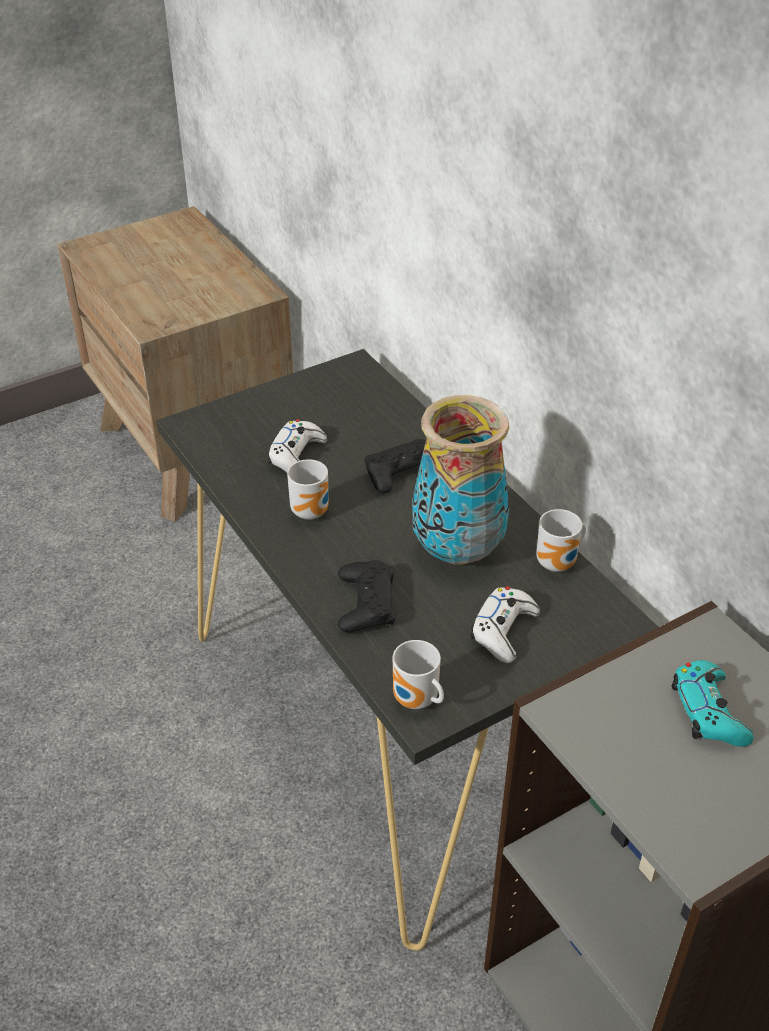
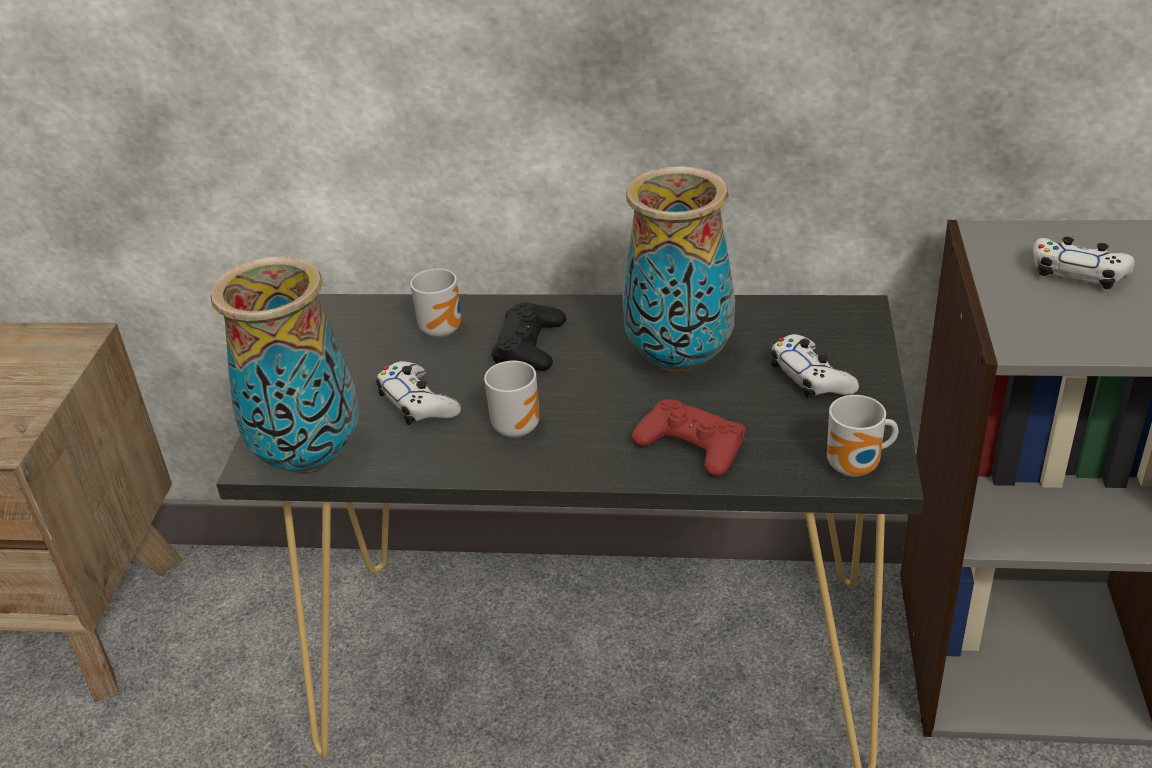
camera: 50 degrees left, 5 degrees down
(208, 441) = (310, 457): none -> vase
(366, 603) = (691, 445): black game controller -> red game controller
(559, 564) = (756, 311): mug -> mug (444, 329)
(708, 712) = (1078, 273): turquoise game controller -> white game controller

